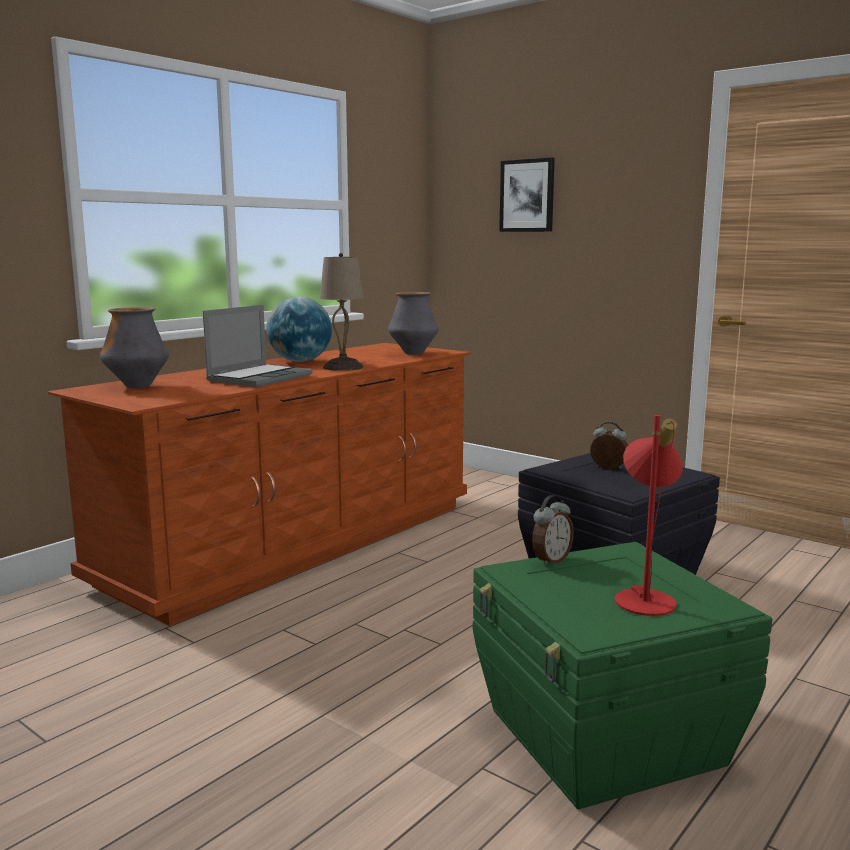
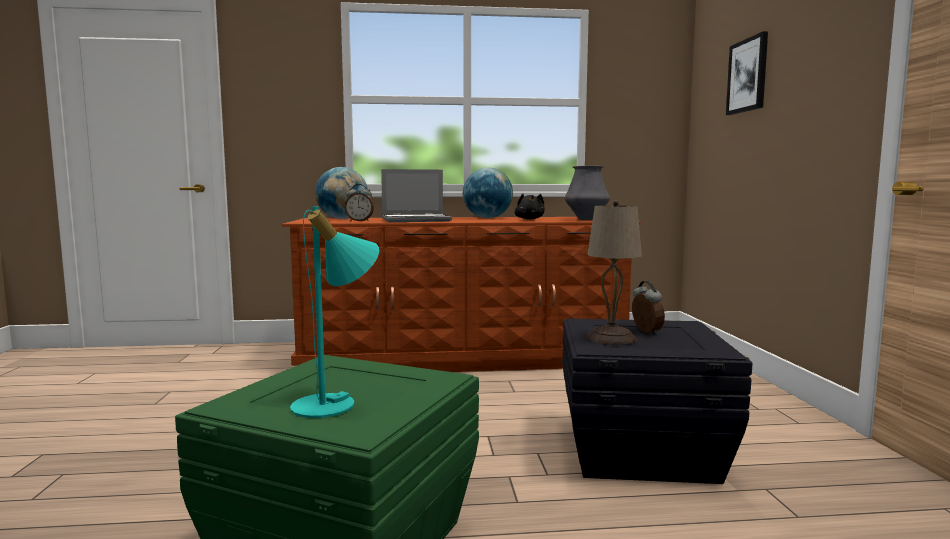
camera: 45 degrees right, 5 degrees down
(137, 386) = (342, 219): vase -> globe
(342, 367) = (493, 220): beige table lamp -> beige table lamp (610, 338)
(359, 359) = (529, 219): none -> black plush toy
(550, 560) = (369, 365): alarm clock -> alarm clock (359, 221)
(645, 597) = (335, 403): red table lamp -> turquoise table lamp

